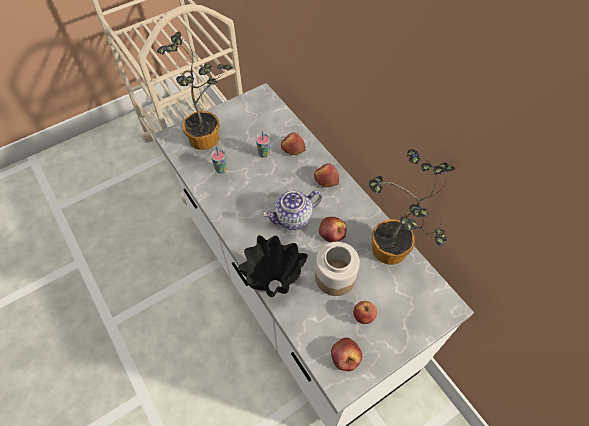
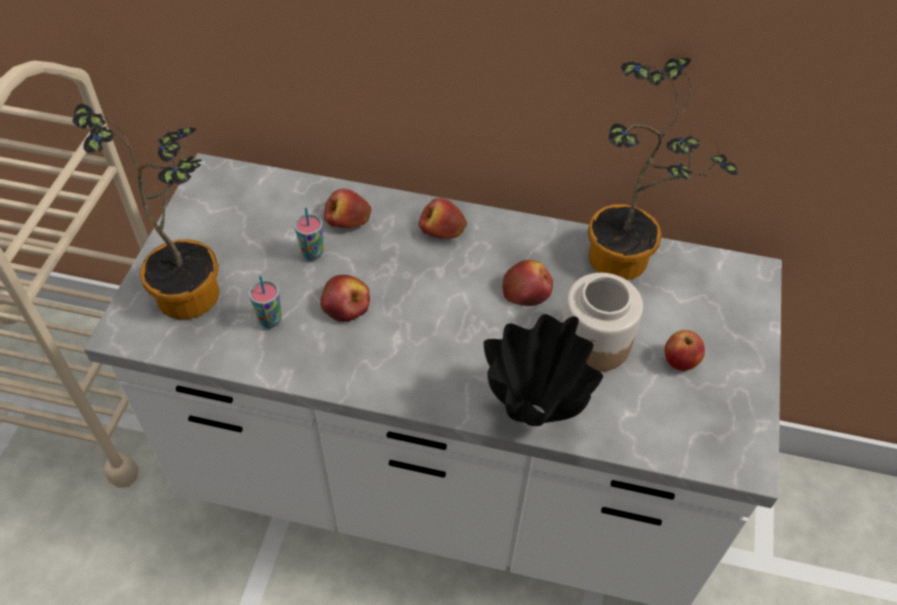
camera: 45 degrees left, 5 degrees down
(294, 218) = (456, 309): teapot -> none
(345, 356) = (714, 425): apple -> apple (346, 305)

